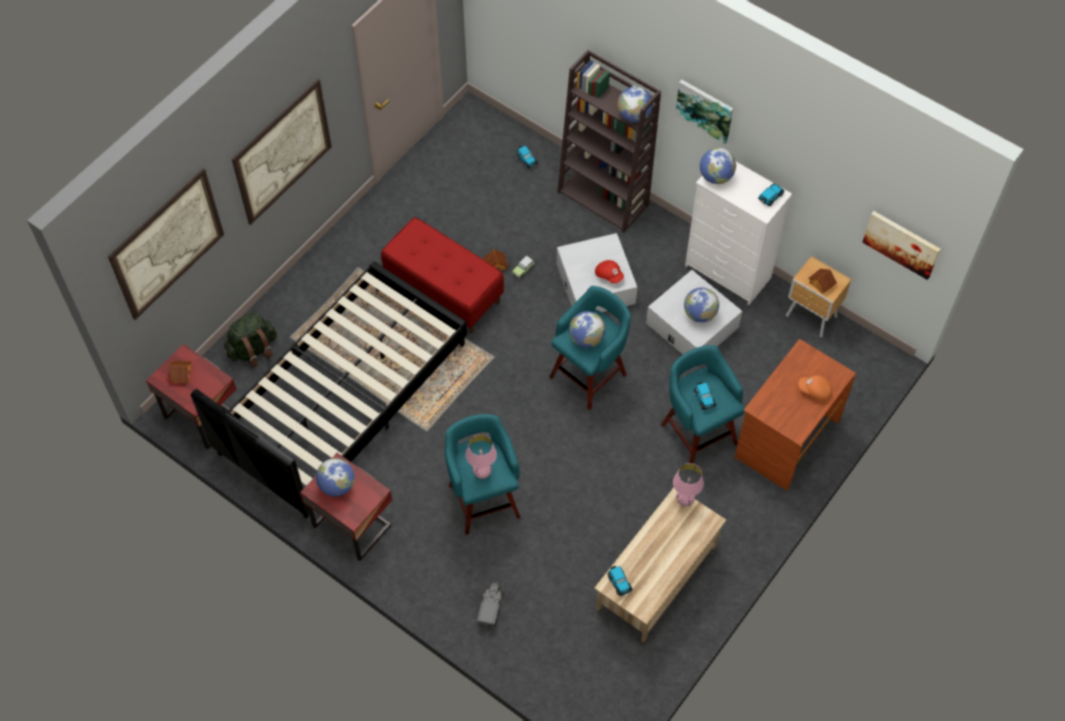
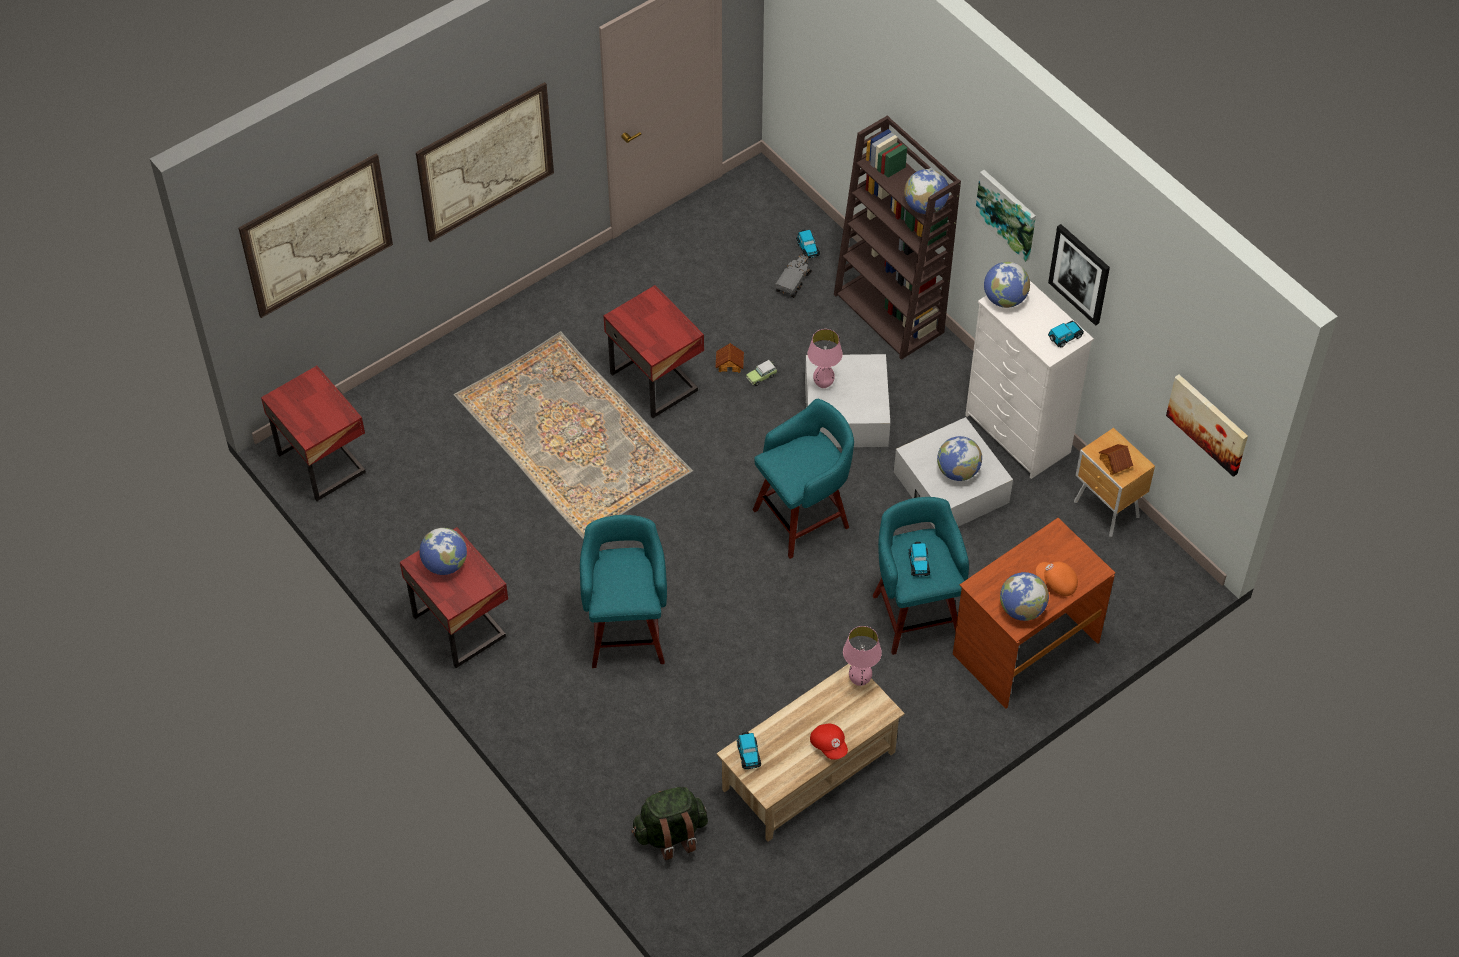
camera: 15 degrees right, 5 degrees down
(181, 374) = (303, 399): toy house -> none
(253, 350) = (405, 400): green backpack -> green backpack (670, 834)
(343, 398) = (494, 479): black bed -> none
(443, 291) = (655, 381): red bench -> red nightstand
(482, 474) = (620, 589): pink table lamp -> pink table lamp (823, 384)
(490, 609) = (594, 759): toy truck -> toy truck (793, 282)
(586, 338) = (797, 463): globe -> globe (1022, 609)
(609, 275) = (859, 401): red cap -> red cap (829, 745)
(776, 147) = (1080, 273): none -> picture

